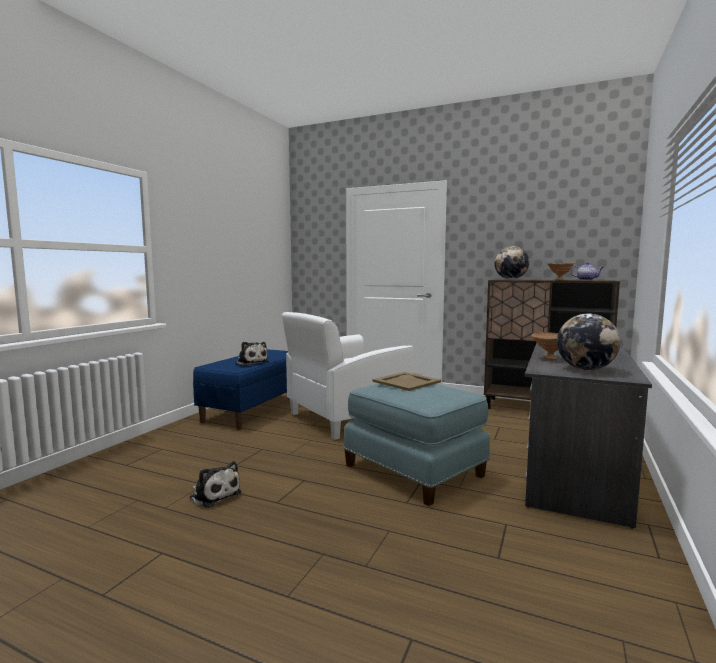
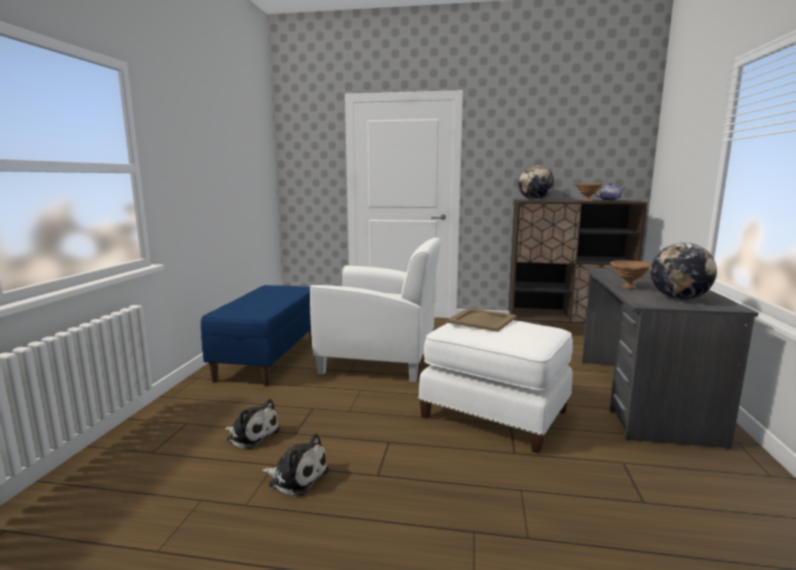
camera: 15 degrees left, 5 degrees up
(251, 362) = (267, 304): plush toy -> plush toy (251, 435)
(345, 418) = (380, 359): white armchair -> white armchair turned 120 degrees counterclockwise
(415, 470) = (495, 413): blue ottoman -> white ottoman

